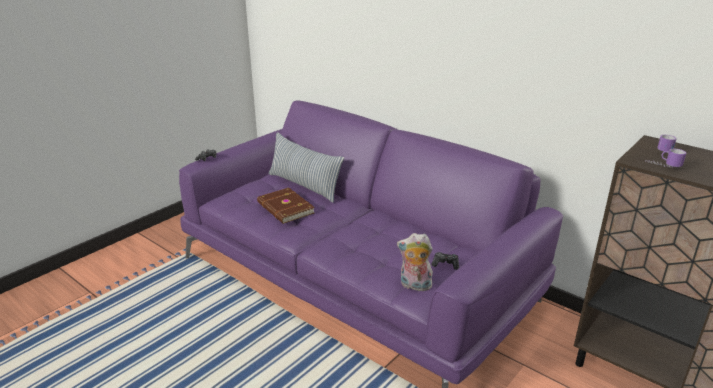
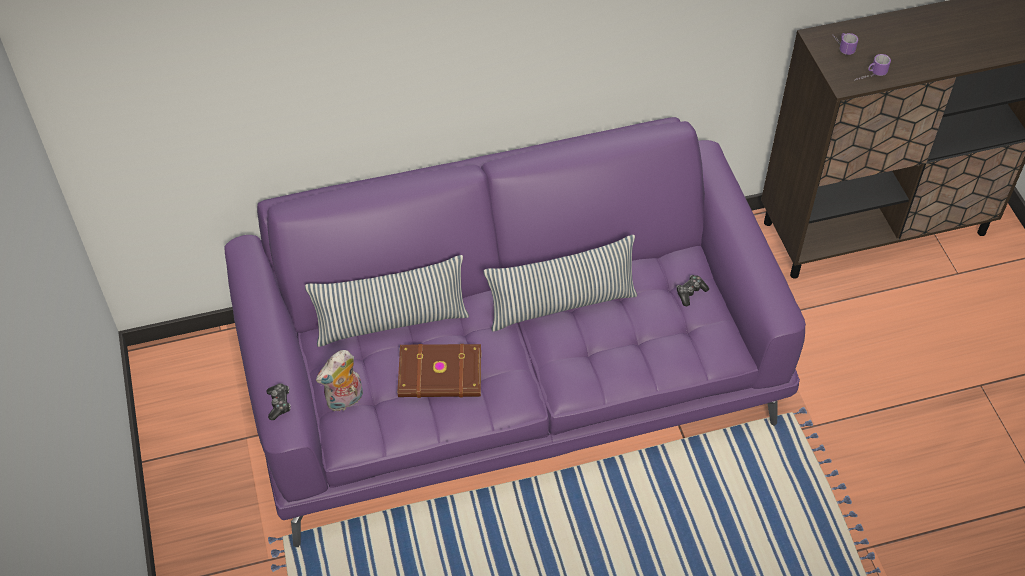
camera: 55 degrees left, 25 degrees up
(378, 226) = (562, 304): none -> pillow
(414, 286) = (704, 343): plush toy -> plush toy (345, 401)

